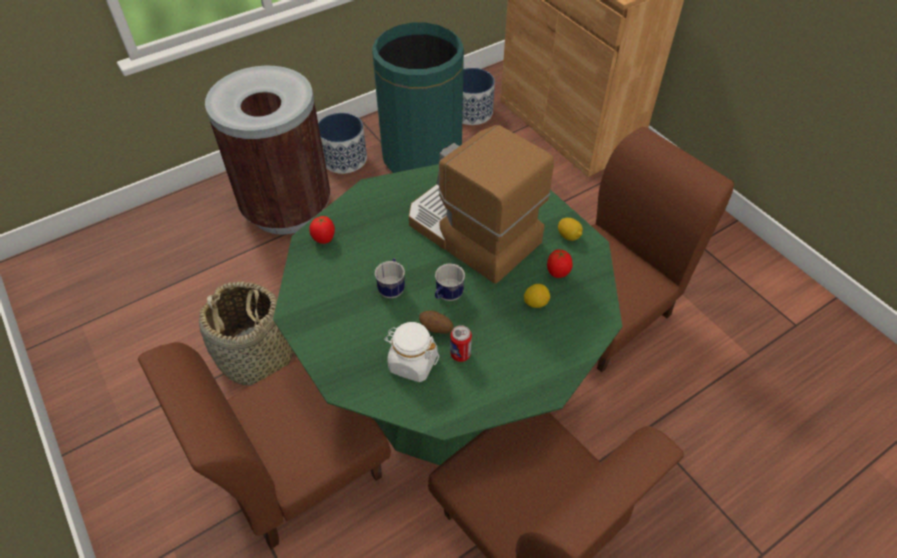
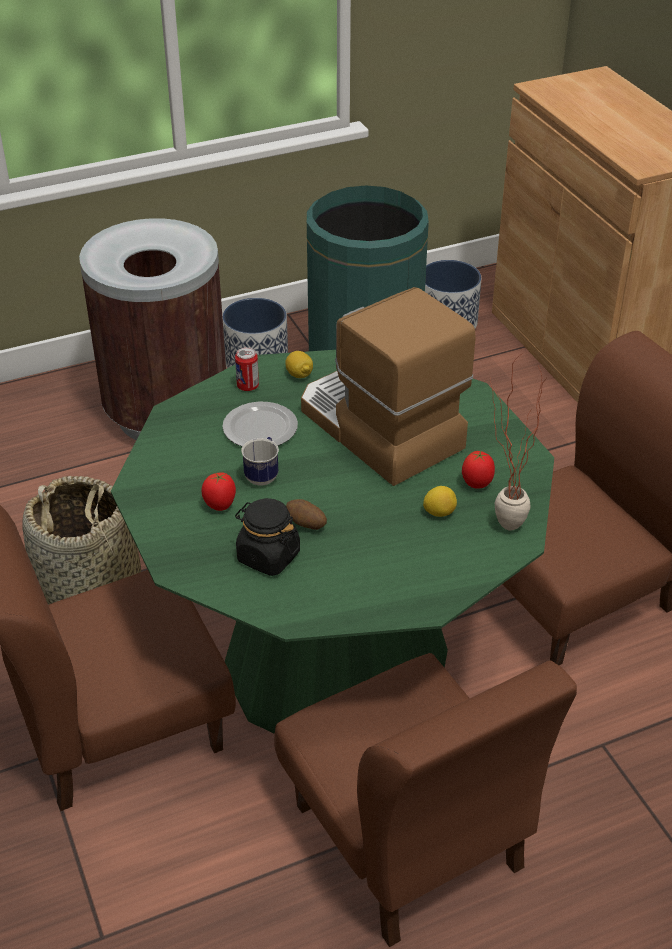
camera: 10 degrees right, 10 degrees down
(324, 239) = (192, 415): tomato -> tomato (220, 506)
(380, 244) = (260, 427): none -> plate
(412, 363) = (268, 556): white jar -> black jar
(447, 296) = (329, 492): mug -> none
(460, 354) = (329, 555): can -> can (248, 386)
(568, 236) = (503, 445): lemon -> lemon (299, 374)
(583, 309) = (498, 526): none -> potted plant

